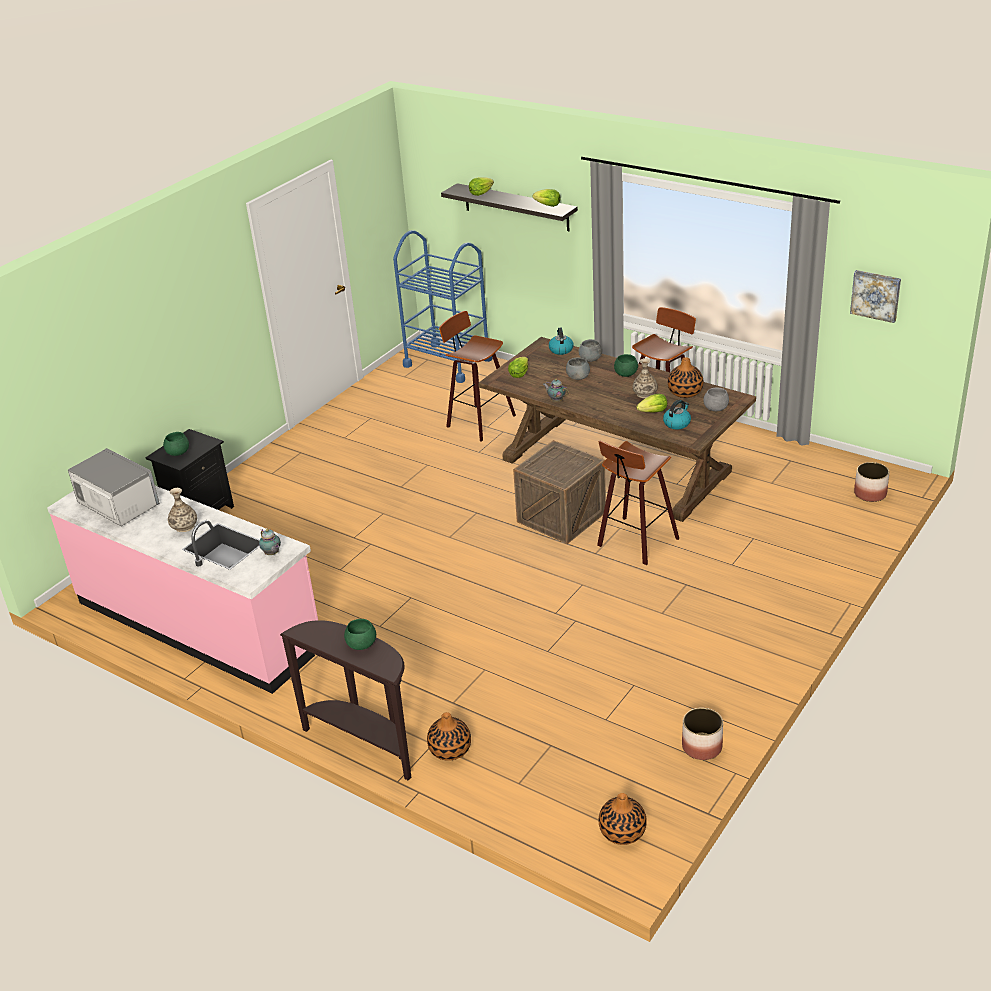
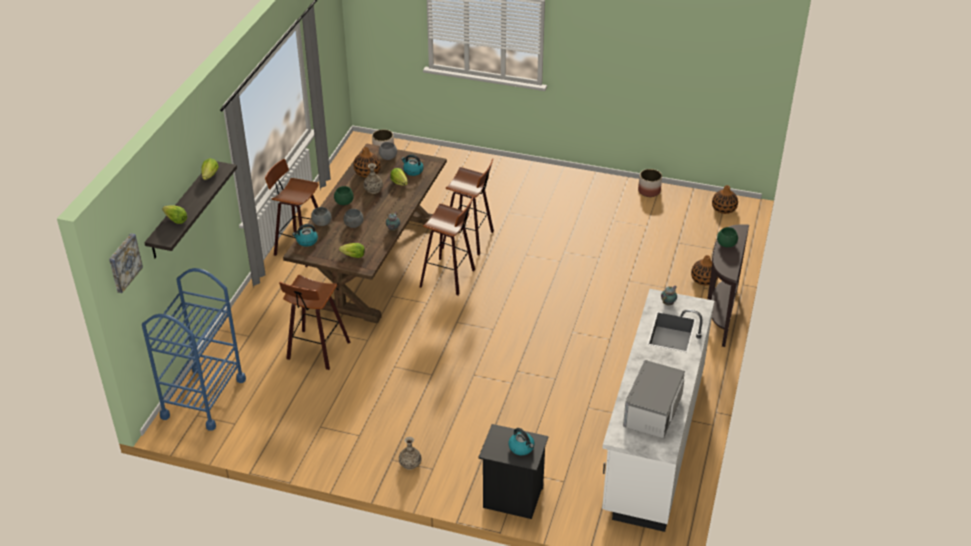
camera: 110 degrees left, 5 degrees up
(178, 453) = (521, 448): green bowl -> kettle
(184, 526) = (660, 361): vase -> vase (410, 463)
(199, 623) = (653, 440): pink counter -> white counter
(561, 517) = (450, 277): crate -> stool
(876, 295) = (324, 46): picture -> picture (124, 262)

